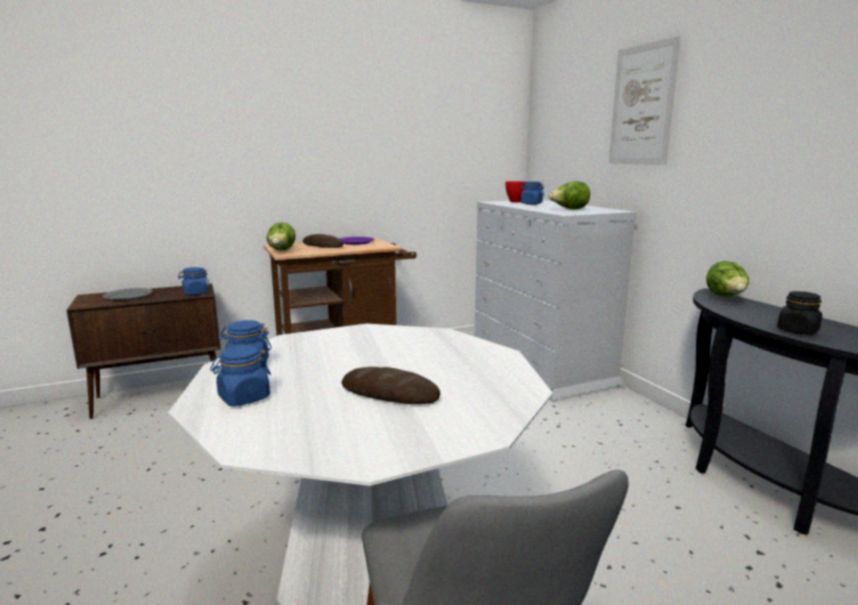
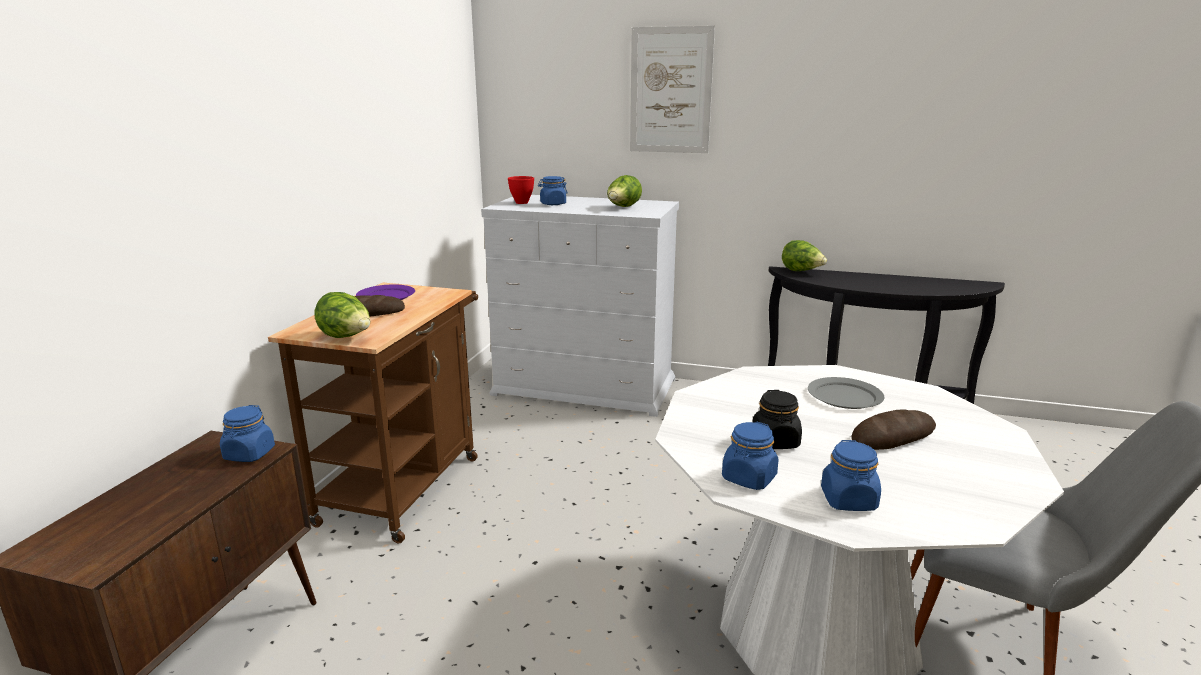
camera: 50 degrees left, 5 degrees up
(128, 296) = (132, 511): grey plate -> grey plate (844, 396)
(797, 330) = (897, 288): black jar -> black jar (775, 441)

